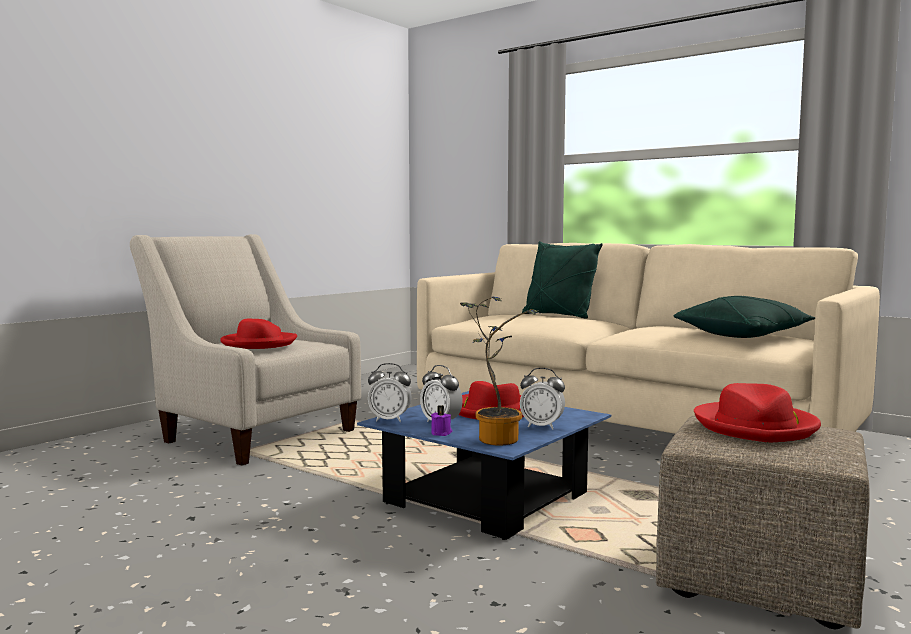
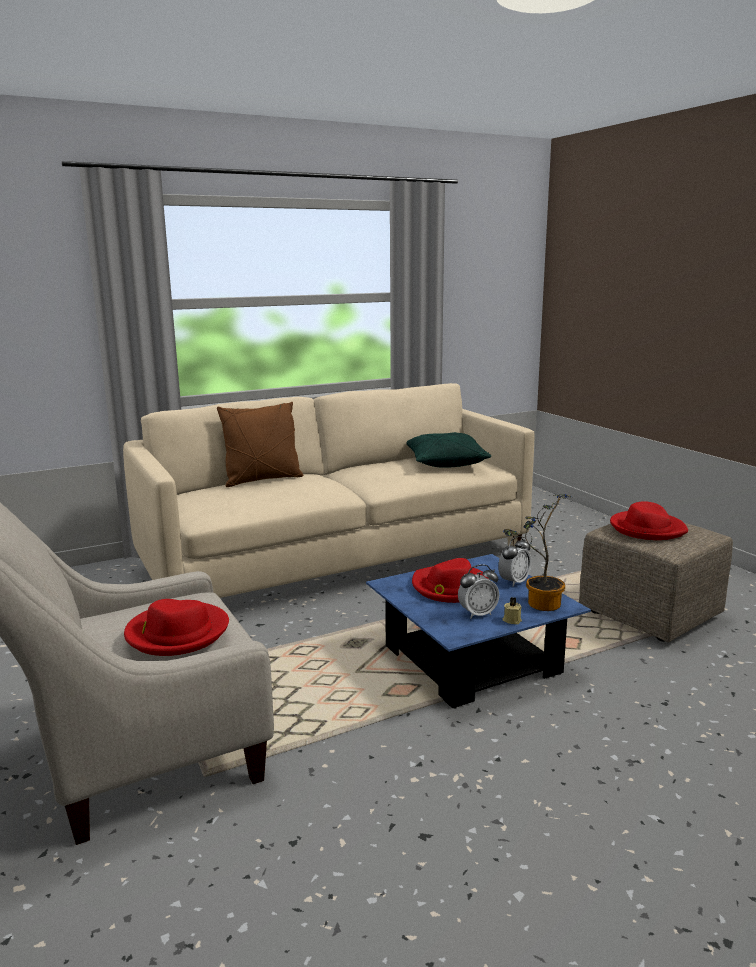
camera: 65 degrees left, 10 degrees up
(390, 420) = (452, 633): alarm clock -> none
(442, 433) = (512, 620): purple candle -> beige candle
(559, 316) = (262, 480): green pillow -> brown pillow

